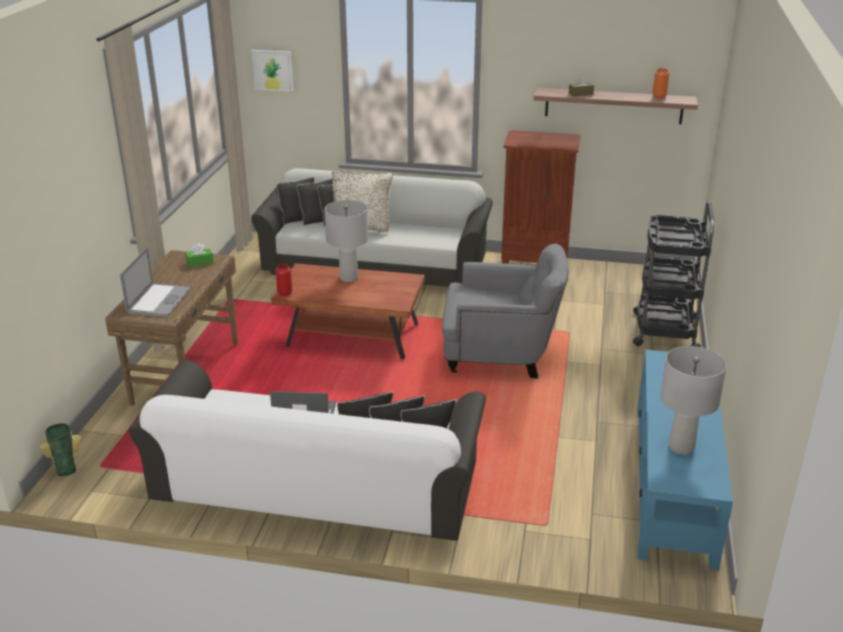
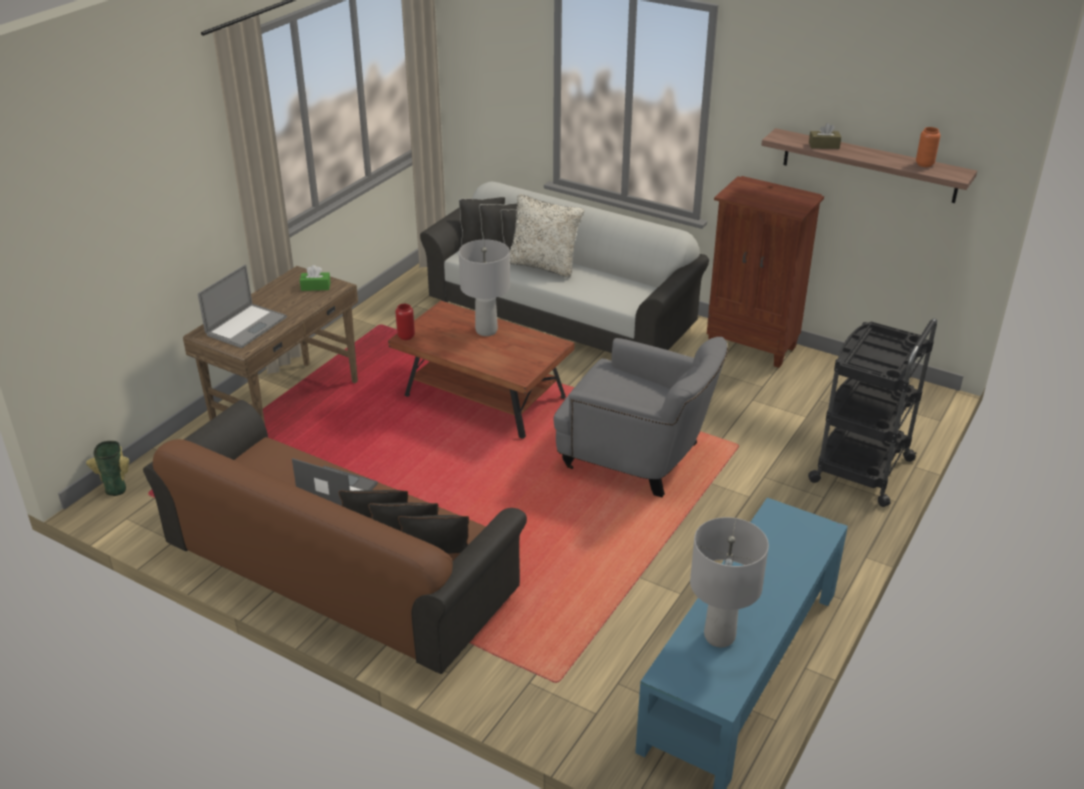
camera: 20 degrees right, 5 degrees up
(273, 70) = (480, 62): picture -> none
(315, 488) = (339, 572): white sofa -> brown sofa

